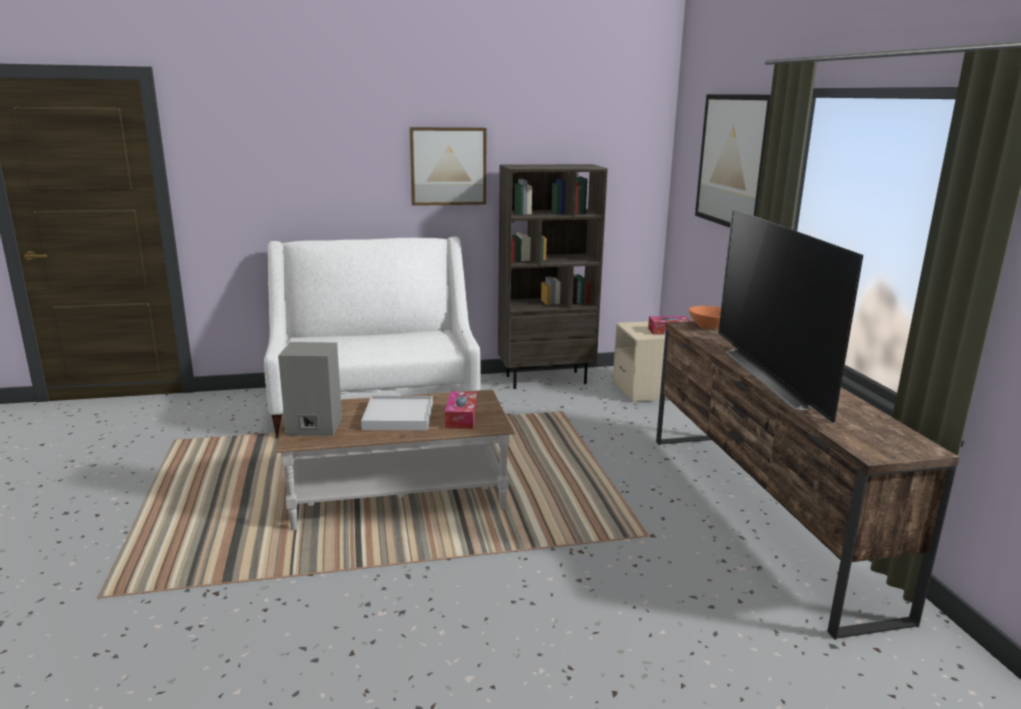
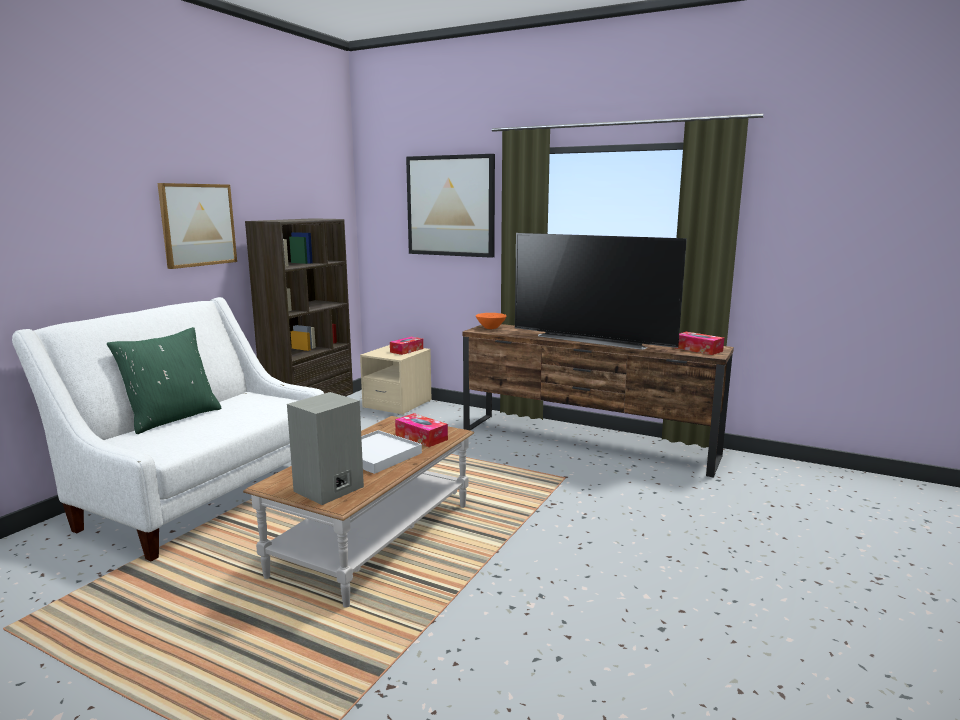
camera: 50 degrees left, 5 degrees down
(360, 335) = (172, 418): none -> green pillow
(878, 438) = (698, 349): none -> tissue box

